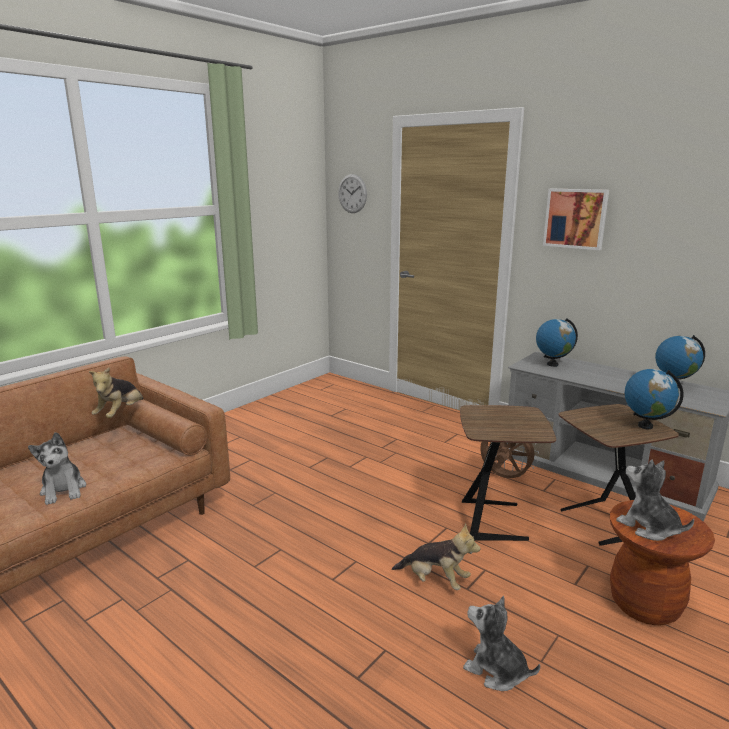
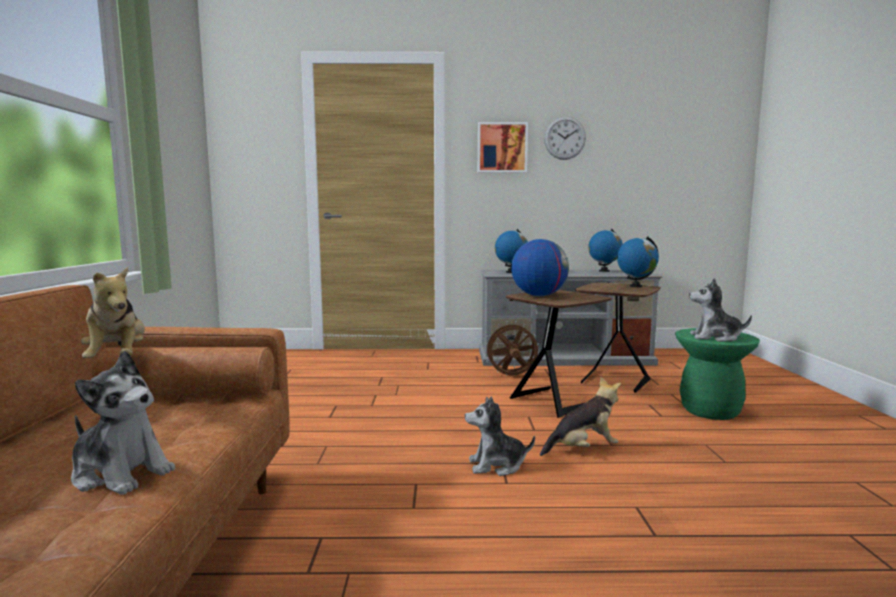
camera: 40 degrees left, 10 degrees down
(352, 193) = (249, 133): wall clock -> wall clock (564, 138)
(489, 415) = (538, 295): none -> globe
(496, 670) = (717, 479): plush toy -> plush toy (496, 465)
(644, 604) = (710, 411): brown stool -> green stool

